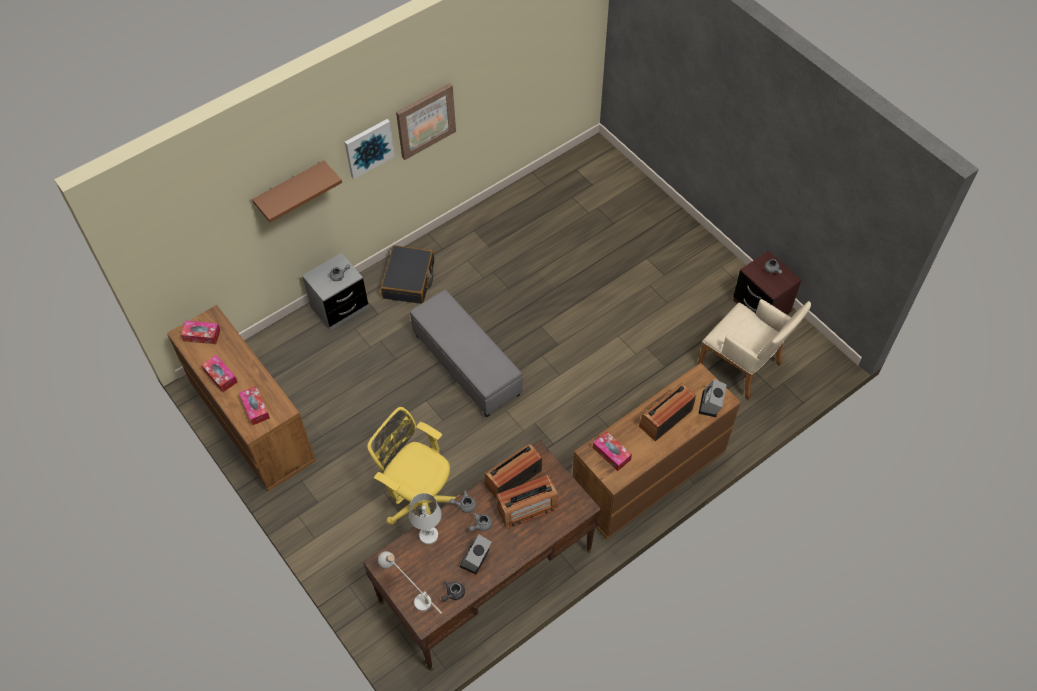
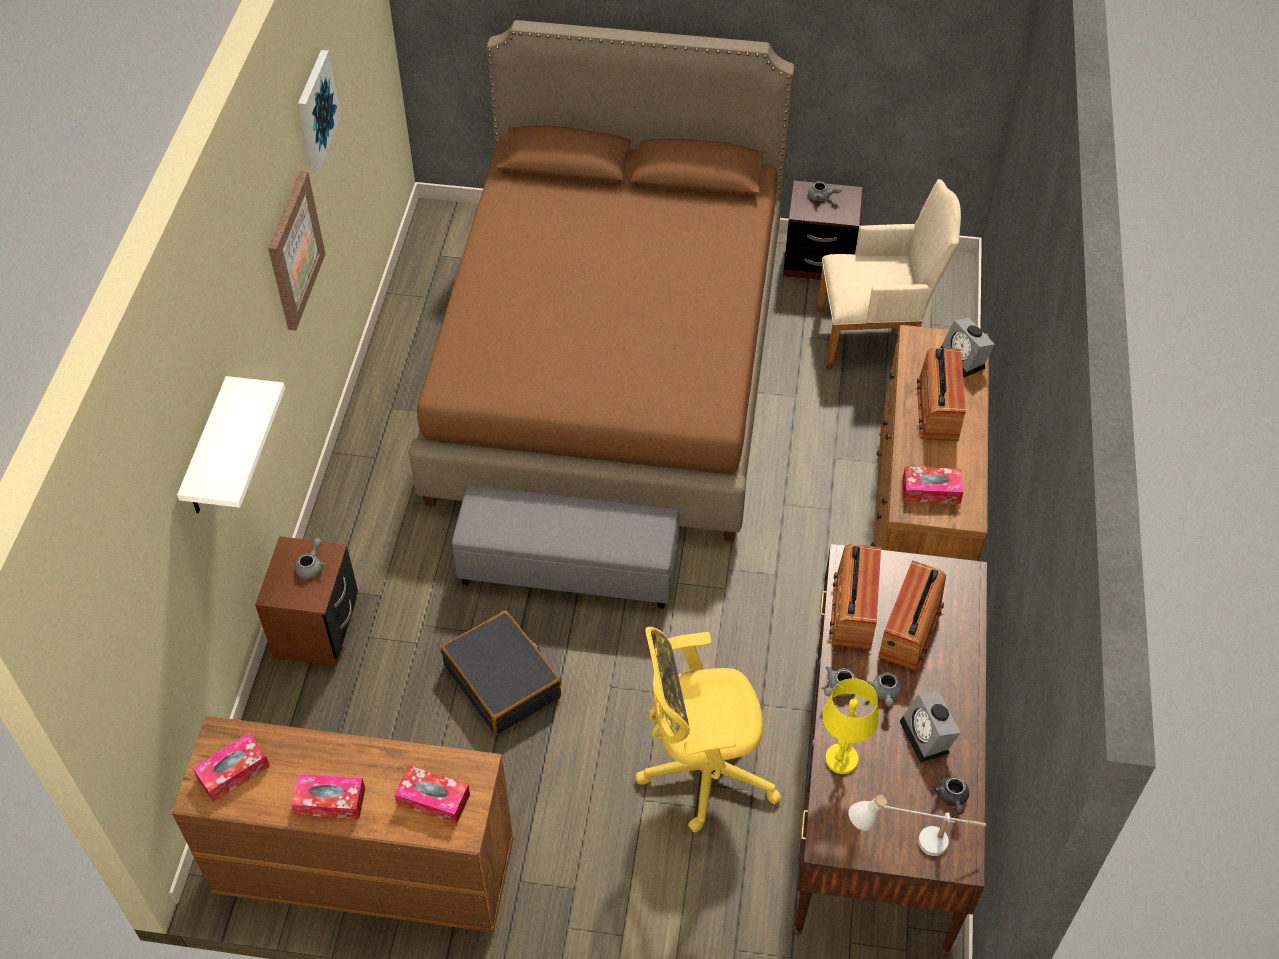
camera: 45 degrees left, 5 degrees down
(291, 189) = (208, 451): brown shelf -> white shelf
(339, 307) = (316, 628): grey nightstand -> brown nightstand
(369, 147) = (258, 328): picture -> picture (316, 110)
(409, 280) = (374, 526): black suitcase -> black suitcase (503, 681)
(429, 535) = (841, 759): white table lamp -> yellow table lamp
(594, 282) = (611, 364): none -> brown bed

